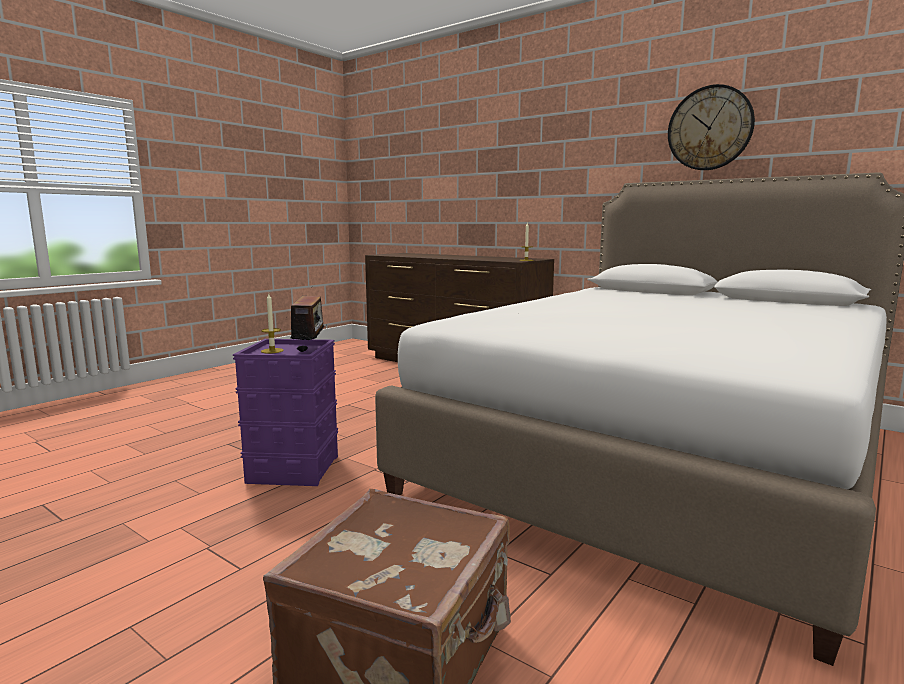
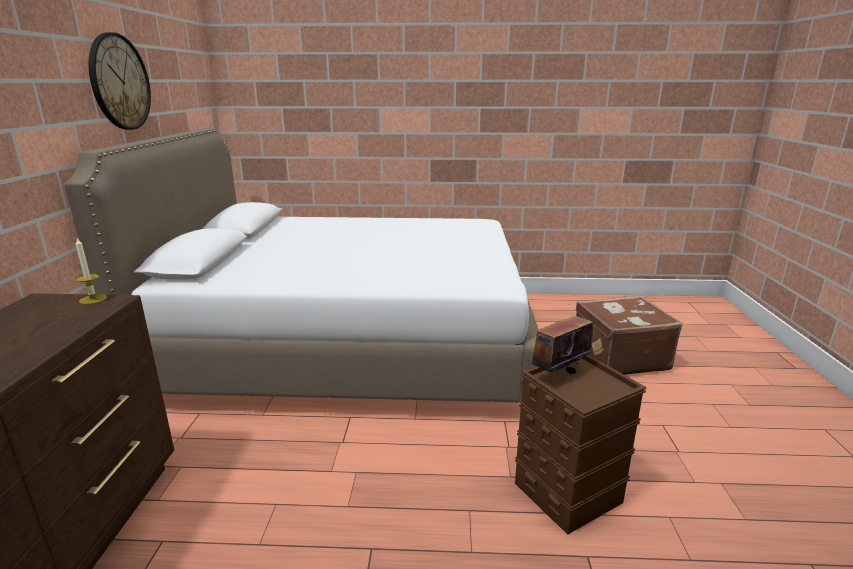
camera: 125 degrees left, 10 degrees up
(272, 351) = (595, 390): candle -> none
(293, 469) = (567, 494): purple storage box -> brown storage box

